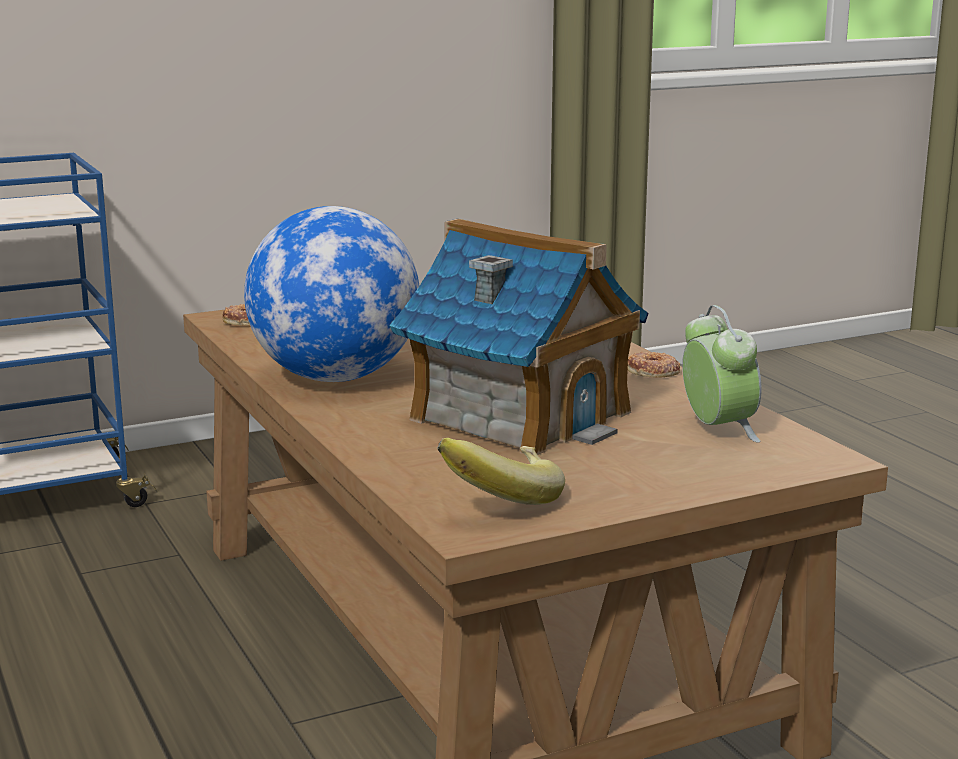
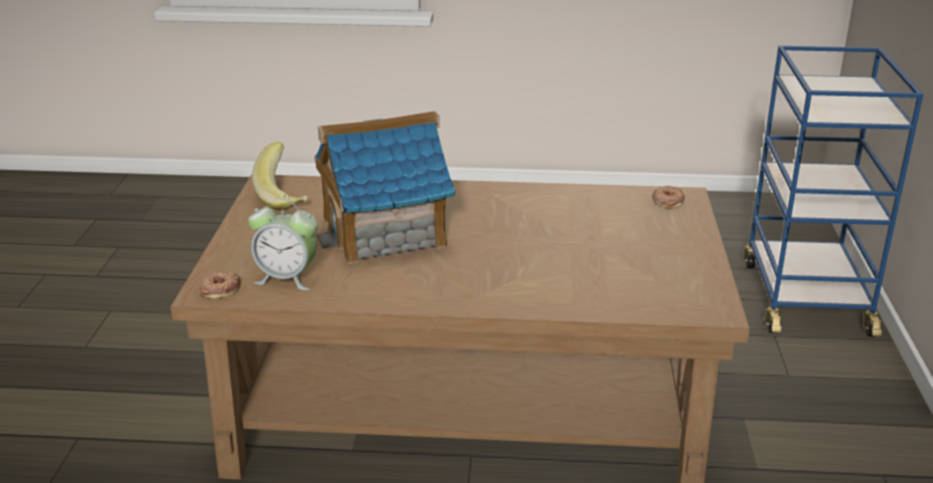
camera: 120 degrees right, 10 degrees up
(335, 378) = (511, 201): globe -> none
(652, 372) = (409, 298): donut -> donut (220, 289)

